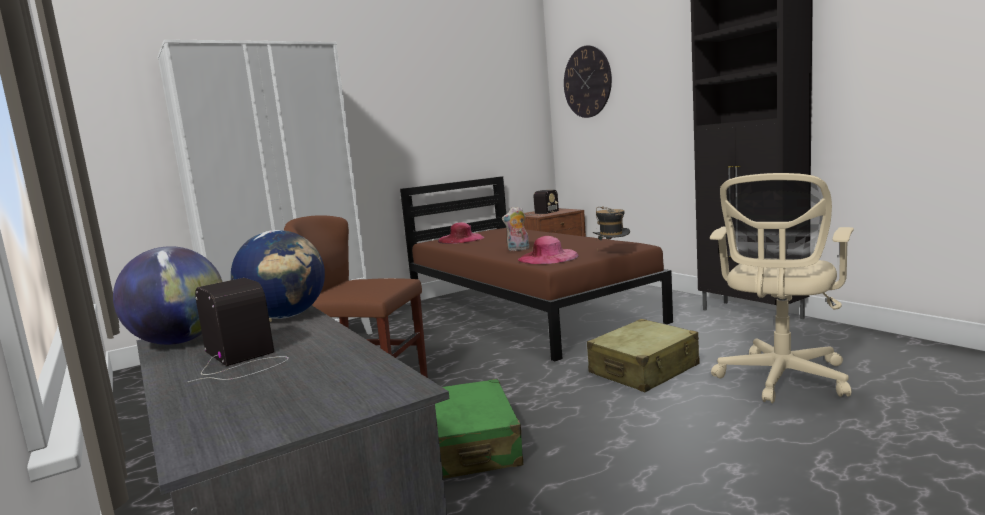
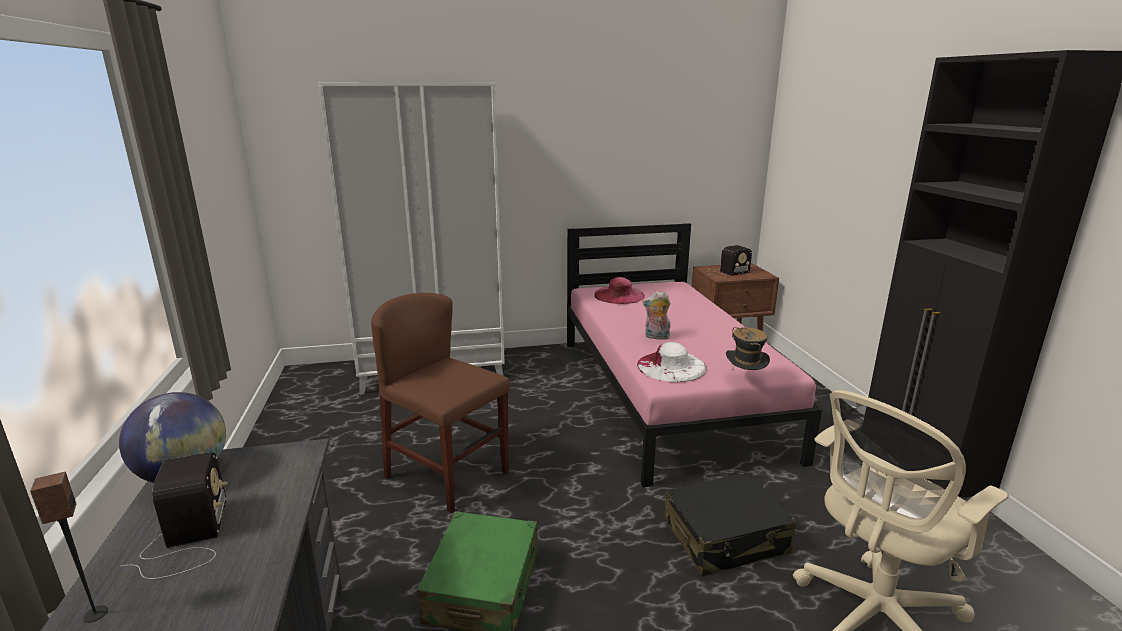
camera: 20 degrees right, 10 degrees up
(202, 402) = (95, 614): none -> speaker
(286, 316) = (288, 460): globe -> none
(527, 311) = (667, 394): brown bed -> pink bed
(548, 257) = (671, 366): pink hat -> white hat
(587, 82) = (812, 128): wall clock -> none
(644, 370) = (725, 537): beige suitcase -> black suitcase

